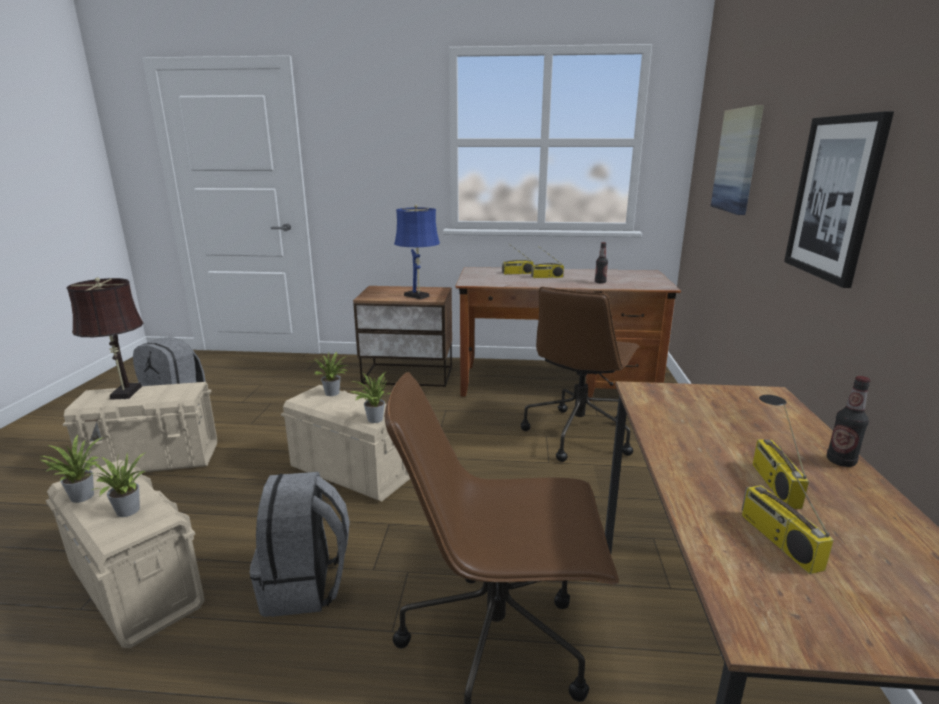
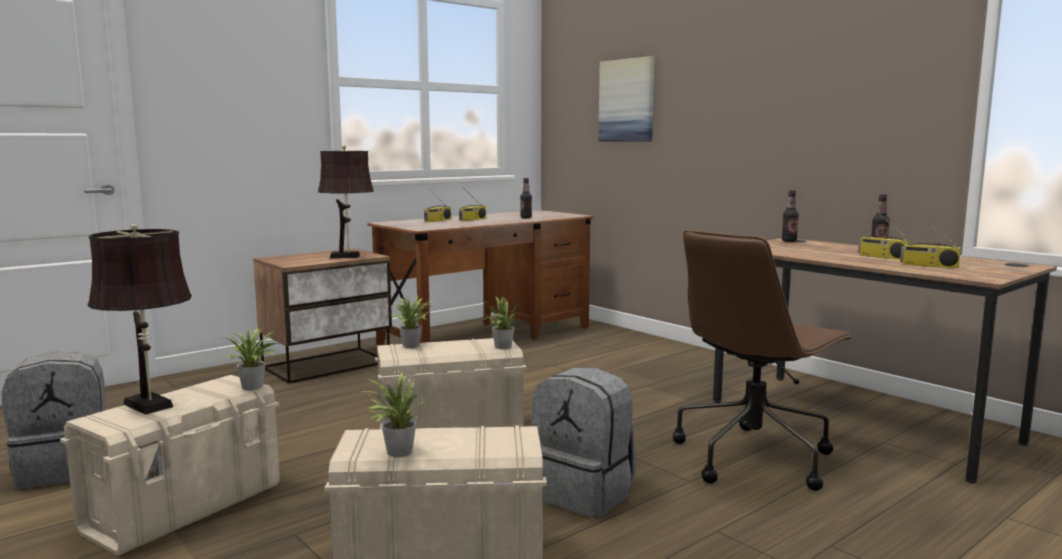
camera: 45 degrees left, 10 degrees down
(127, 512) = (478, 440): potted plant -> potted plant (254, 387)
(418, 296) = (348, 256): blue table lamp -> brown table lamp
(578, 434) = (572, 358): brown office chair -> none
(752, 397) = (789, 241): none -> bottle
(834, 198) = (764, 113): picture -> none

